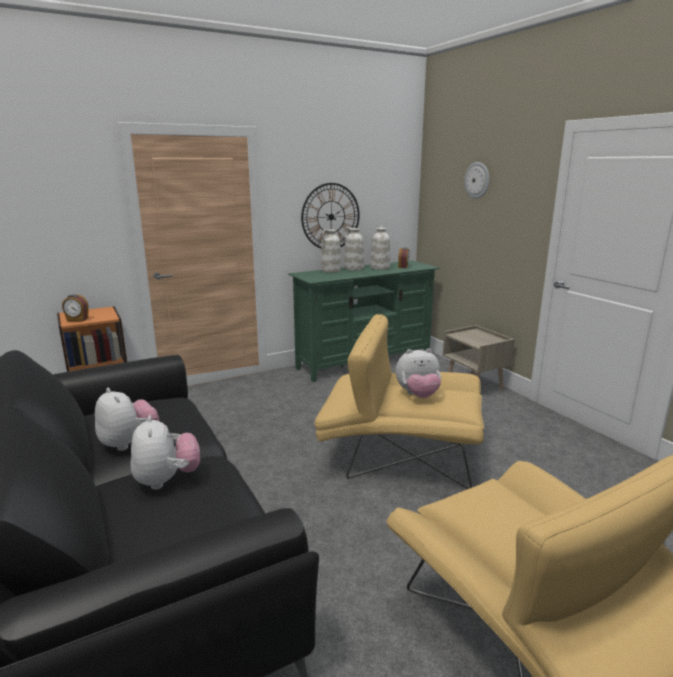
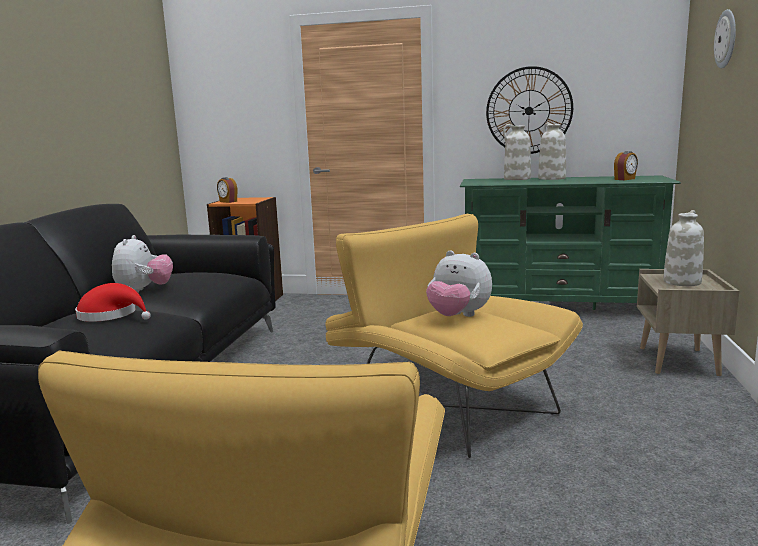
camera: 40 degrees right, 5 degrees down
(167, 480) = (111, 315): plush toy -> red hat
(380, 268) = (588, 179): white vase -> white vase (681, 282)

